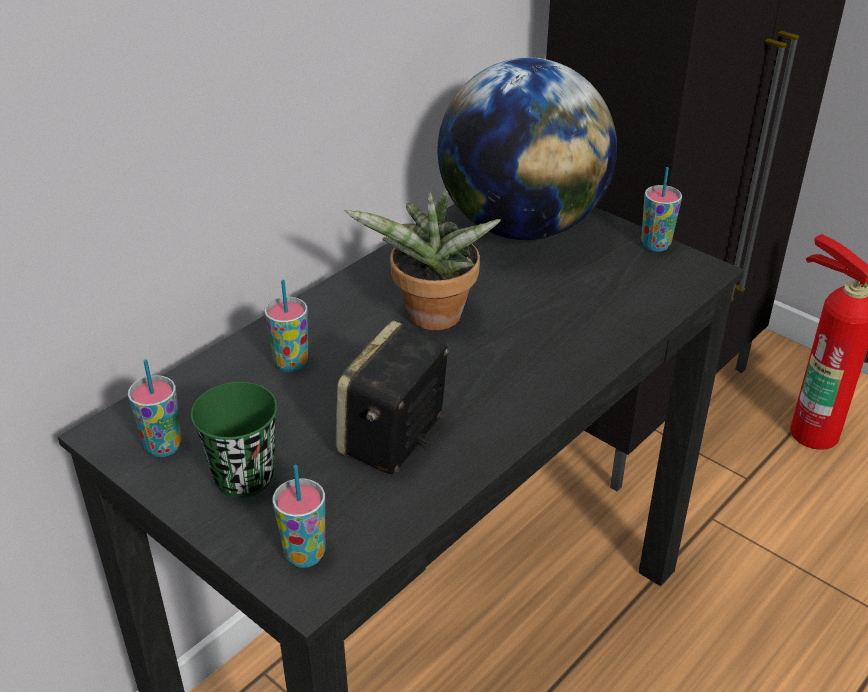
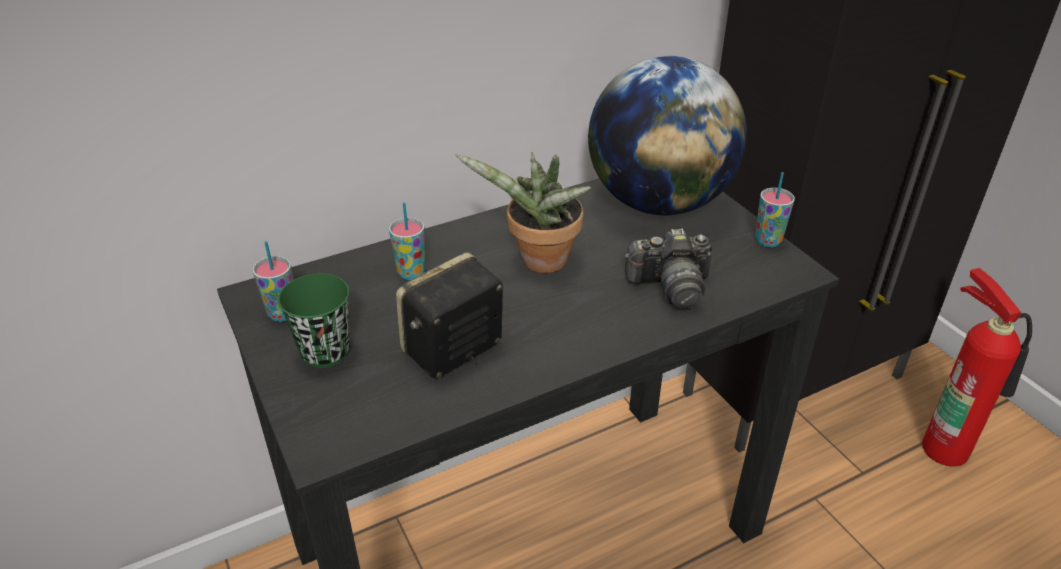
camera: 20 degrees right, 0 degrees up
(305, 554) = (333, 424): cup -> none
(585, 315) = (670, 287): none -> camera

